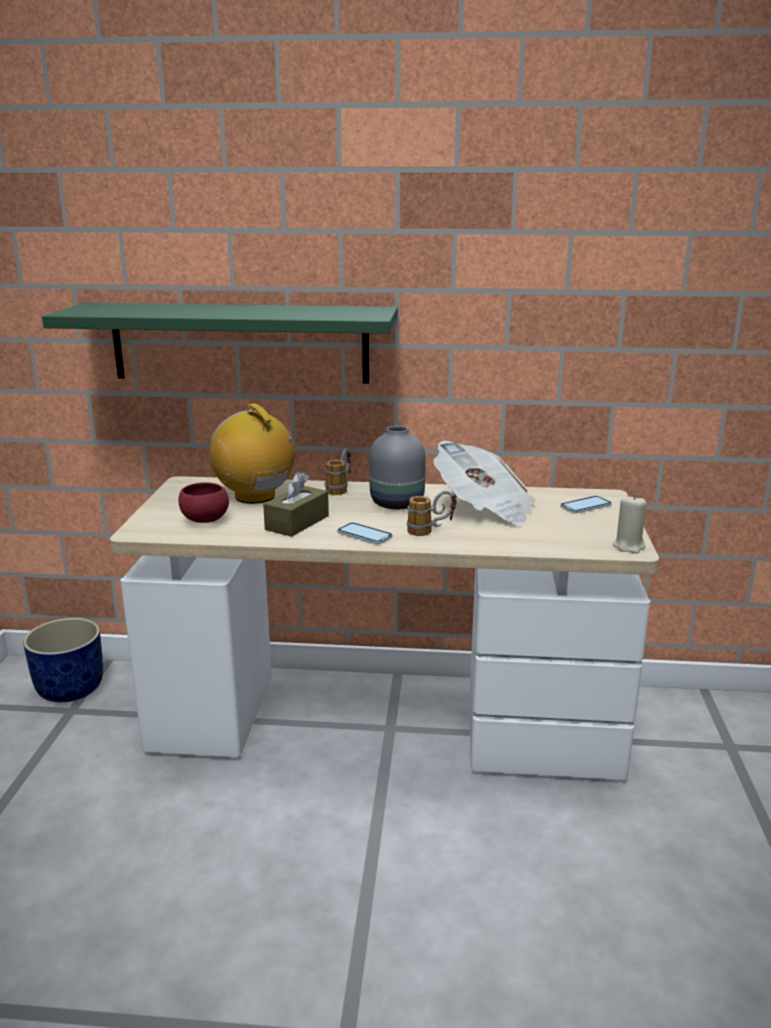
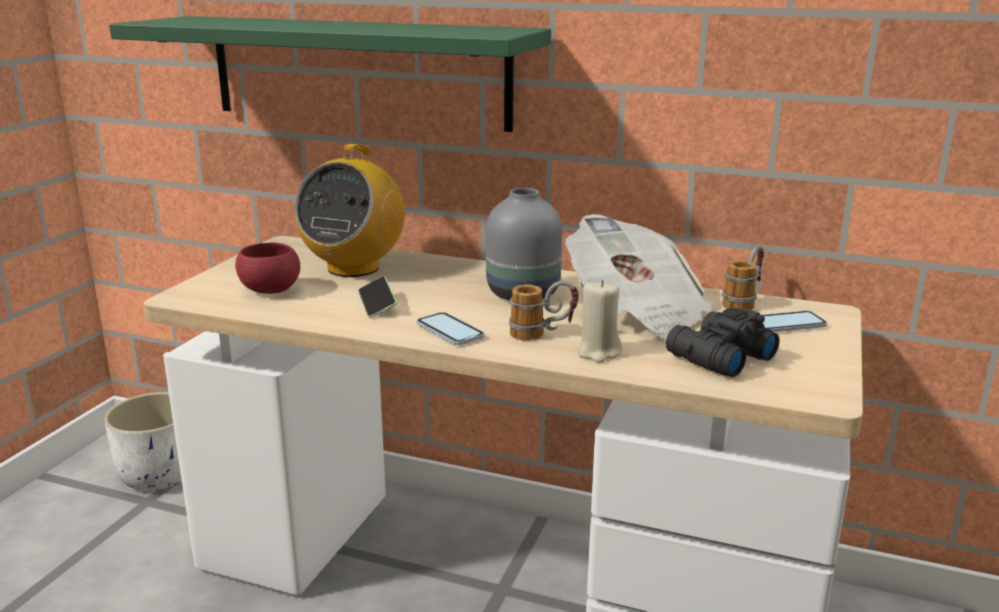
camera: 15 degrees right, 0 degrees up
(70, 688) = (160, 474): blue planter -> white planter
(255, 496) = (353, 268): radio -> radio turned 135 degrees counterclockwise
(297, 523) = (377, 305): brown tissue box -> phone
(340, 488) = (465, 267): mug -> mug (744, 301)
(554, 532) = (717, 357): none -> black binoculars
(629, 546) = (821, 391): beige candle -> beige candle (598, 352)

